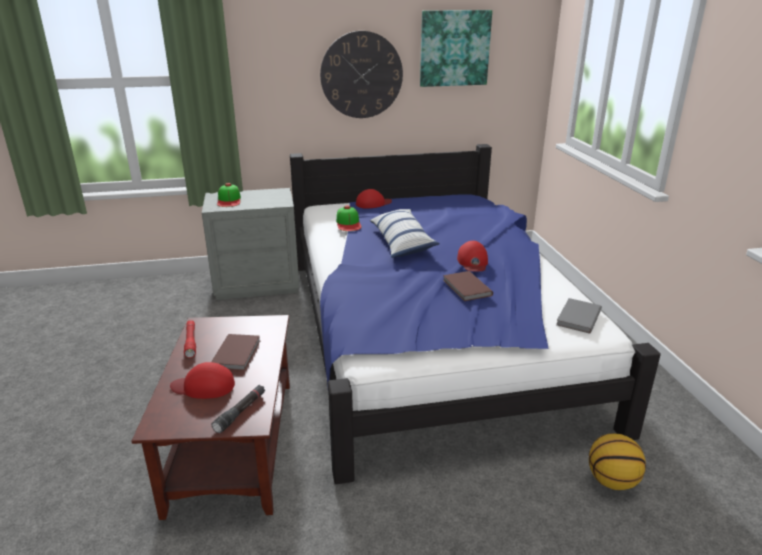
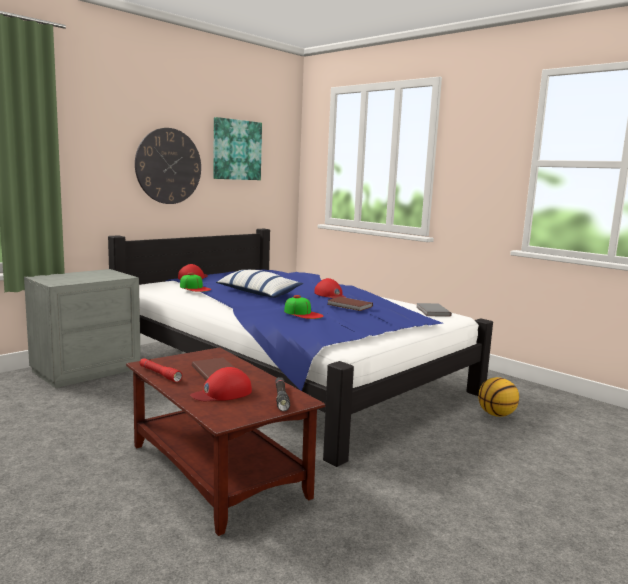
camera: 35 degrees left, 15 degrees down
(229, 200) = (63, 278): cap -> cap (303, 313)

